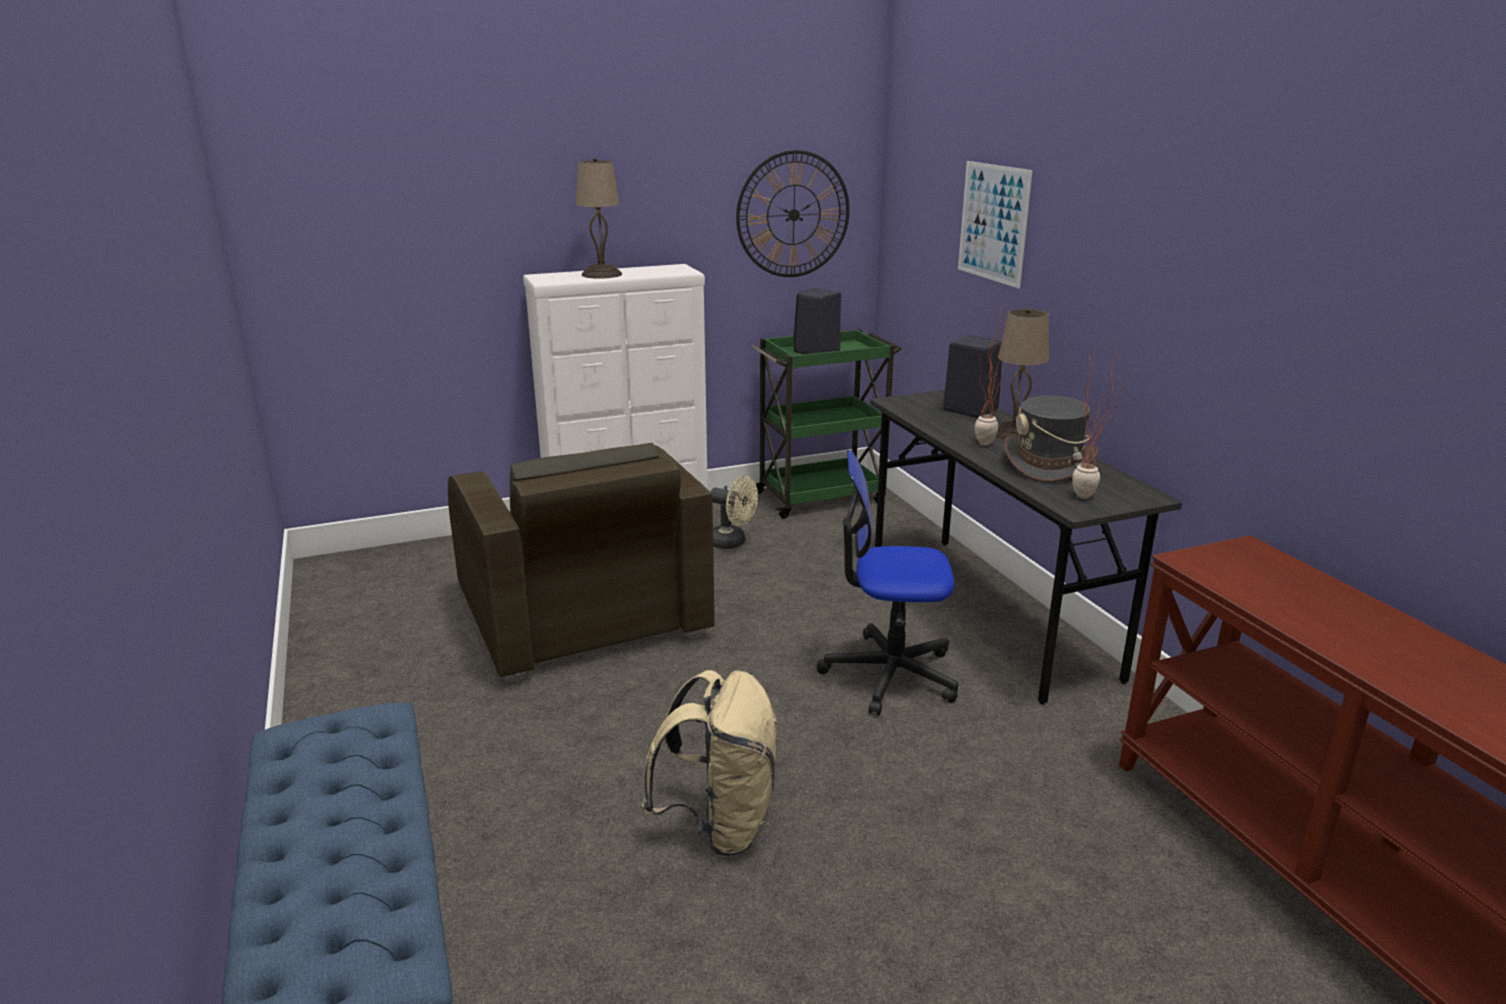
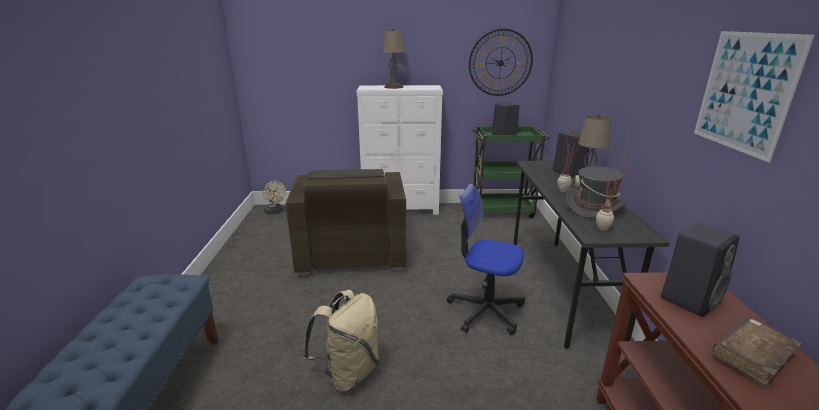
camera: 20 degrees right, 0 degrees up
(732, 543) = (443, 227): beige fan -> beige fan (275, 212)
(993, 223) = (596, 66): picture -> picture (744, 92)
(1253, 574) = (690, 299): none -> black speaker
(1357, 629) = (752, 357): none -> brown book

